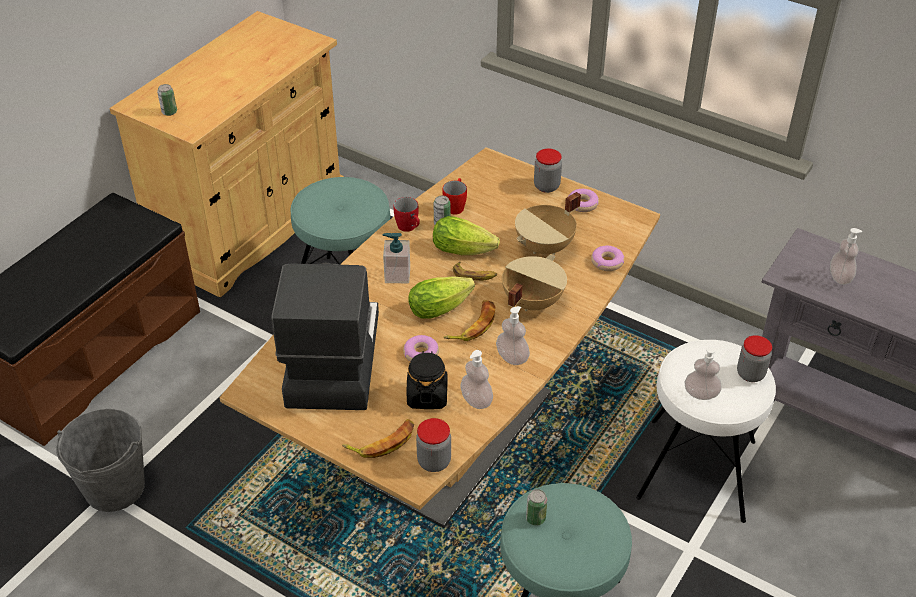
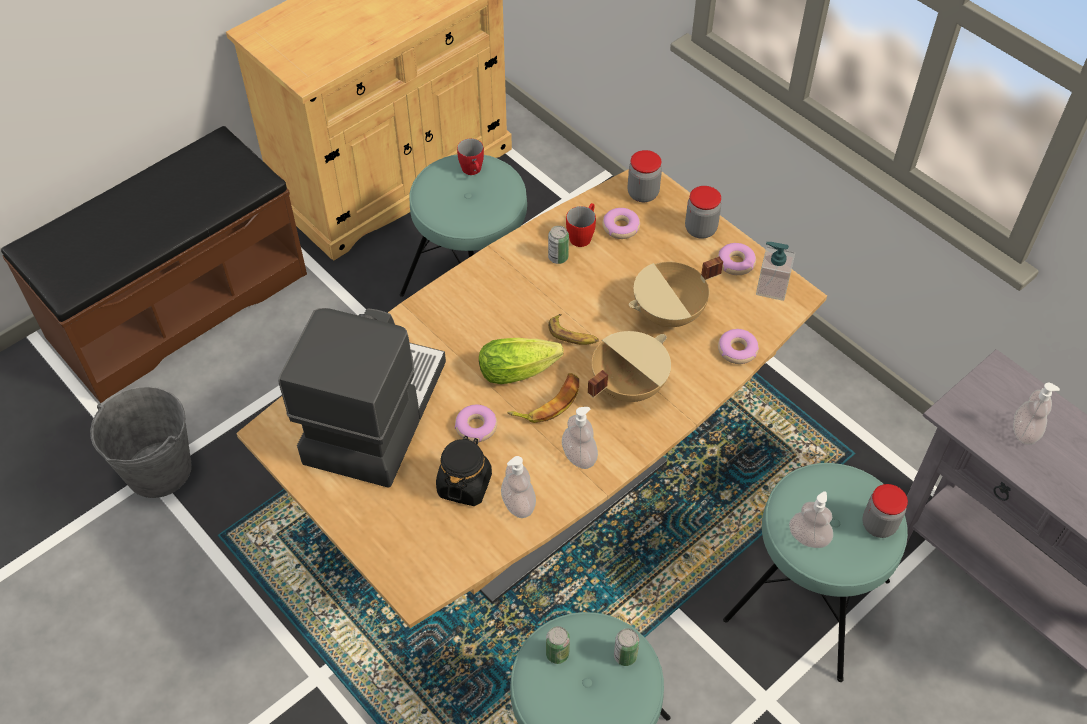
camera: 15 degrees right, 10 degrees up
(169, 112) = (289, 49): can -> can (625, 656)
(382, 442) = (395, 533): banana -> none
(397, 275) = (483, 316): soap dispenser -> soap dispenser (772, 287)
(409, 228) = (518, 255): red mug -> red mug (473, 171)
(434, 461) = (444, 572): jar -> jar (643, 193)
(466, 250) = (574, 298): lettuce -> none
(484, 195) = (621, 227): none -> donut
(696, 469) = (806, 600): white stool -> turquoise stool

